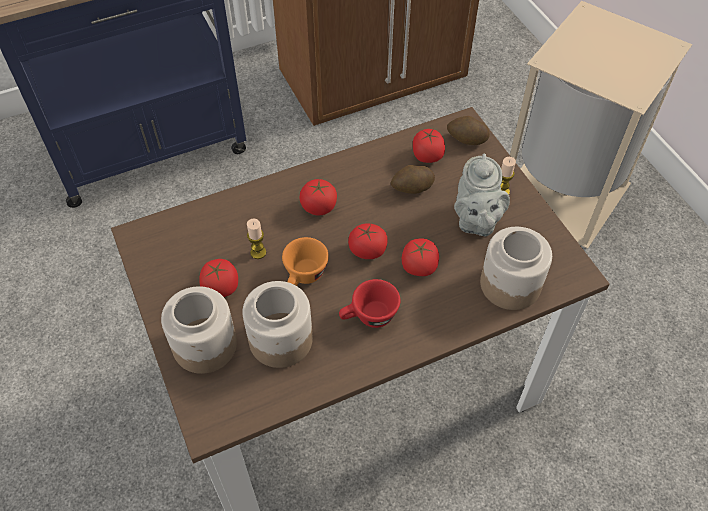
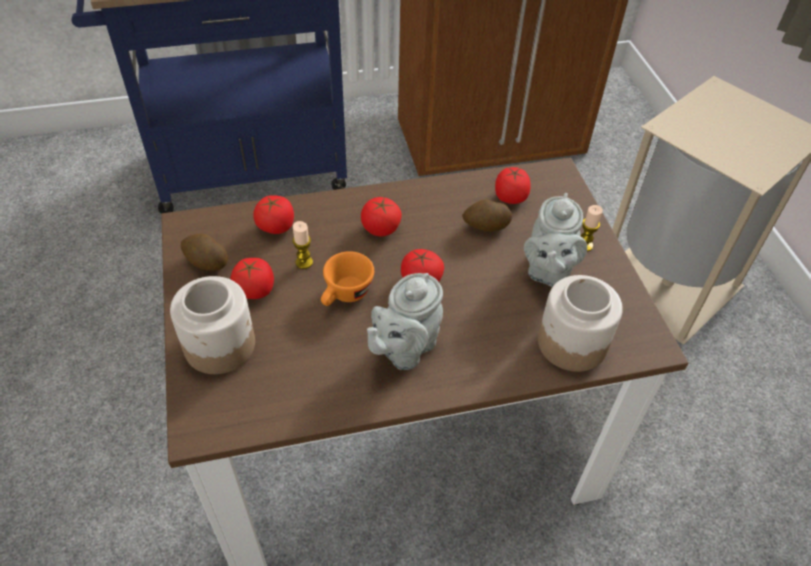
camera: 10 degrees right, 5 degrees down
(280, 340) = (301, 355): jar -> none
(369, 317) = (404, 349): red cup -> grey teapot
(419, 266) = (473, 306): tomato -> tomato (276, 226)
(466, 139) = (557, 188): potato -> potato (206, 262)

